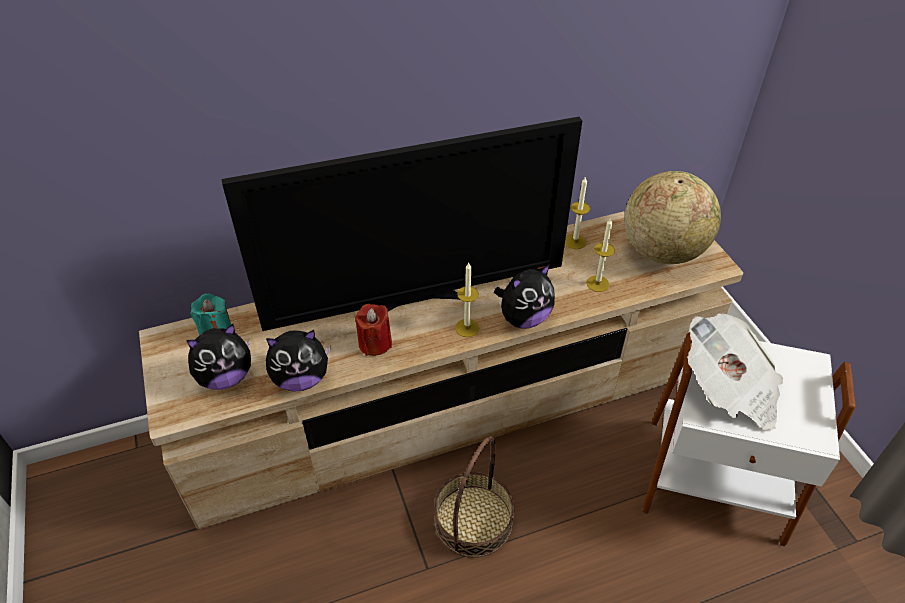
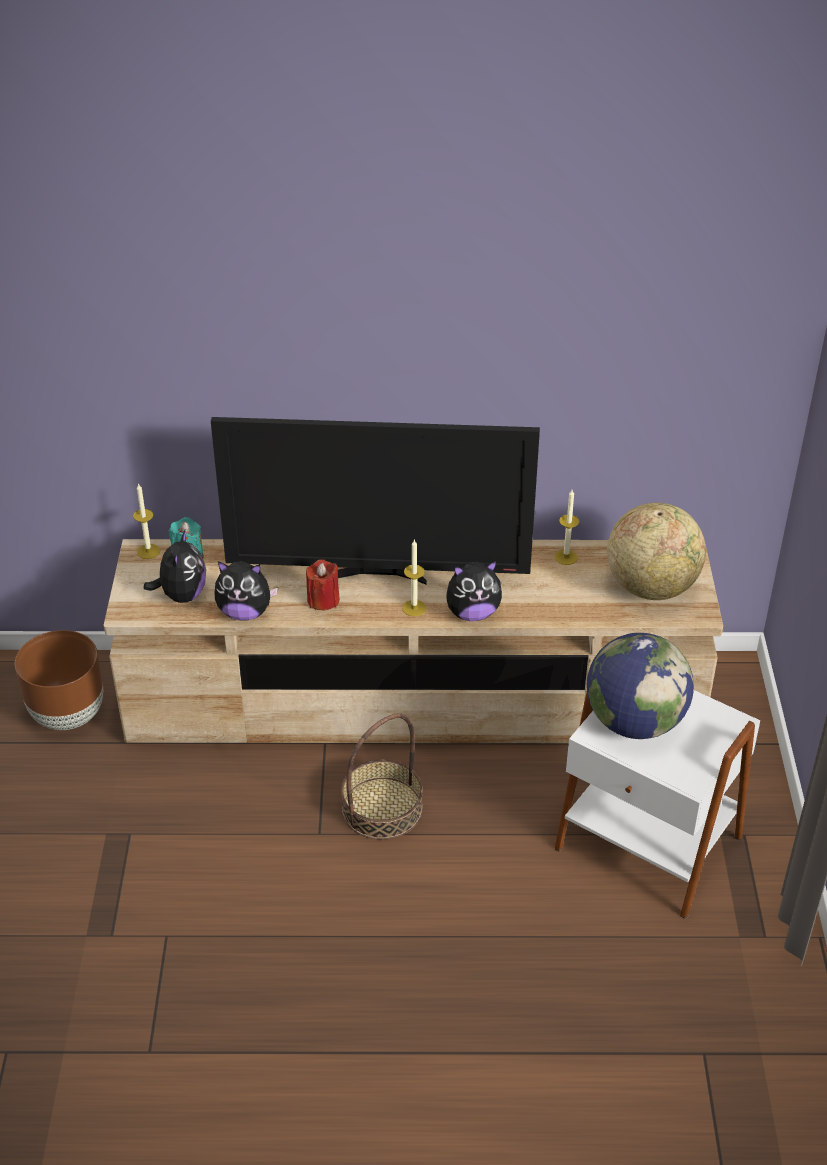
camera: 20 degrees right, 5 degrees down
(127, 514) = (68, 714): none -> brown planter
(225, 377) = (182, 595): plush toy -> plush toy turned 75 degrees counterclockwise
(597, 283) = (564, 600): candle -> candle (148, 551)
(729, 389) = (634, 722): newspaper -> globe

